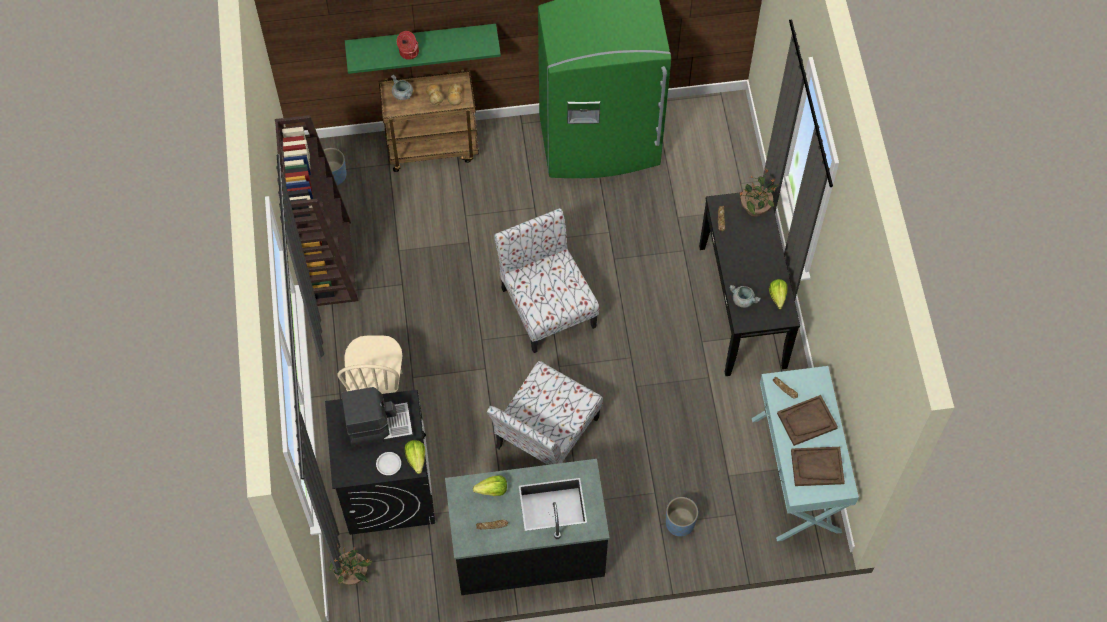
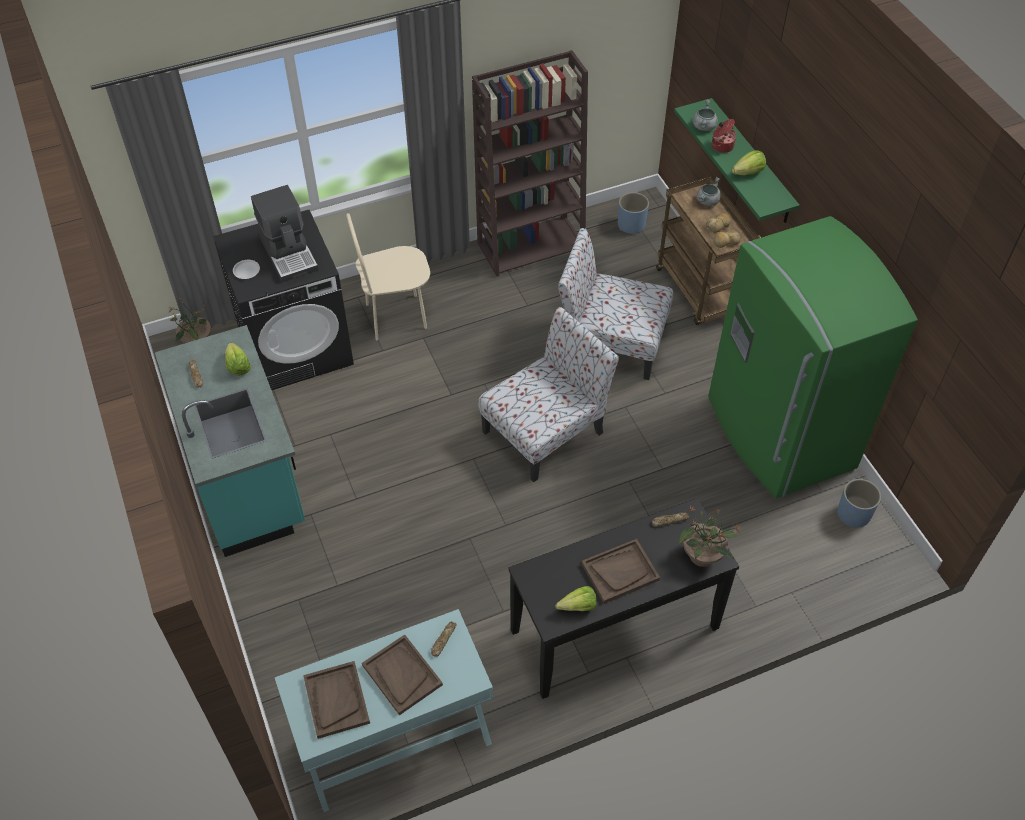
camera: 75 degrees right, 10 degrees down
(416, 459) = (256, 290): lettuce -> lettuce (748, 172)
(528, 548) = (247, 478): black counter -> turquoise counter
(545, 434) = (386, 464): chair -> chair (611, 342)
(680, 523) = (303, 619): blue planter -> blue planter (853, 514)
(743, 300) = (560, 568): grey cooking pot -> grey cooking pot (704, 127)
(756, 263) = (620, 572): none -> brown tray

